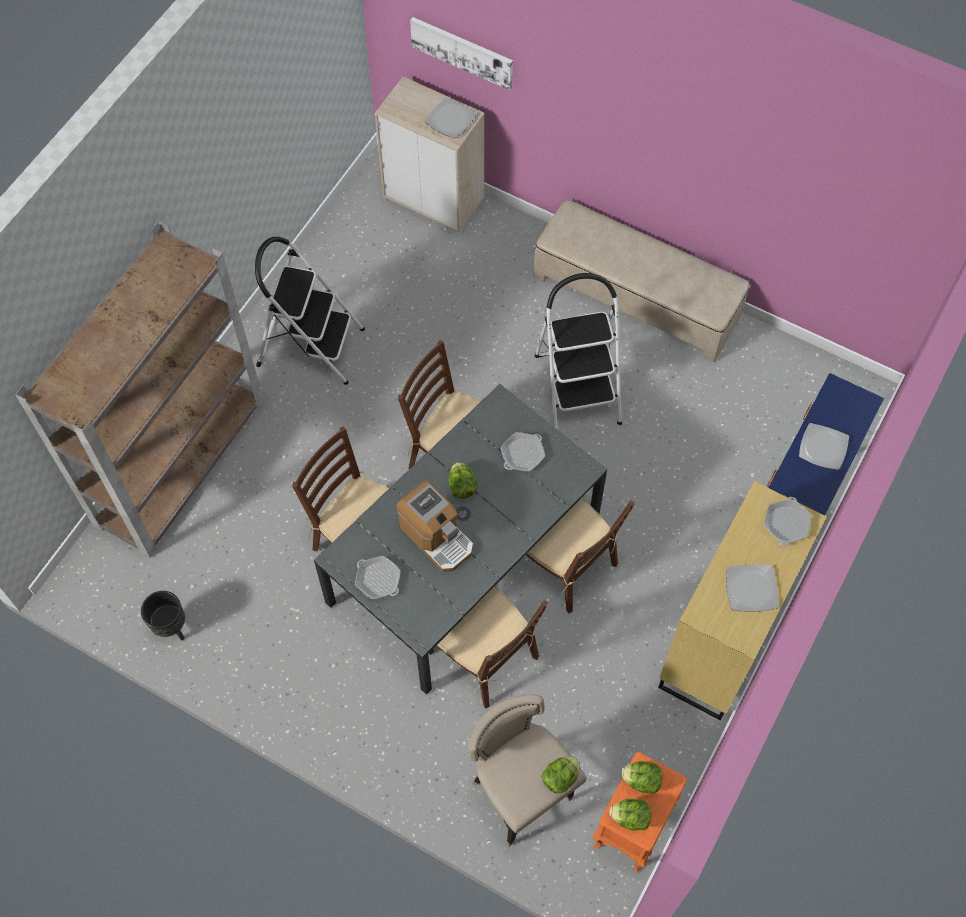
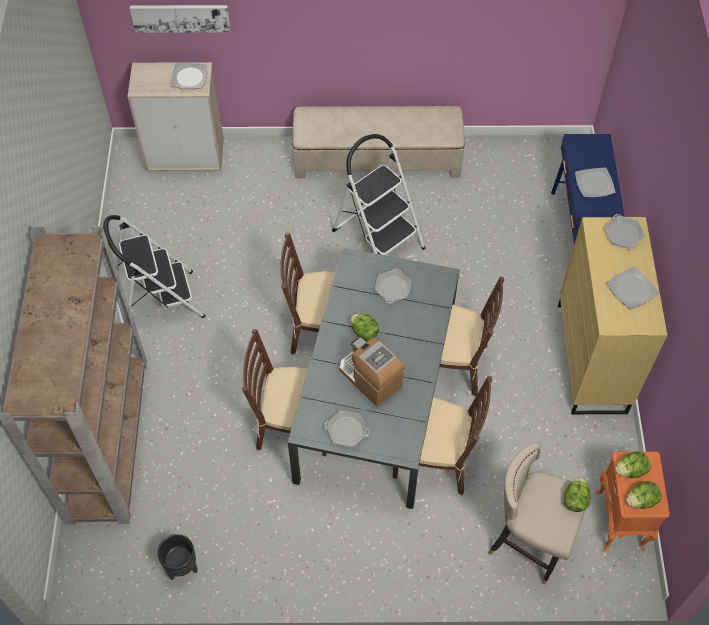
camera: 30 degrees left, 5 degrees down
(437, 537) = (370, 377): coffee machine -> coffee machine turned 150 degrees counterclockwise

